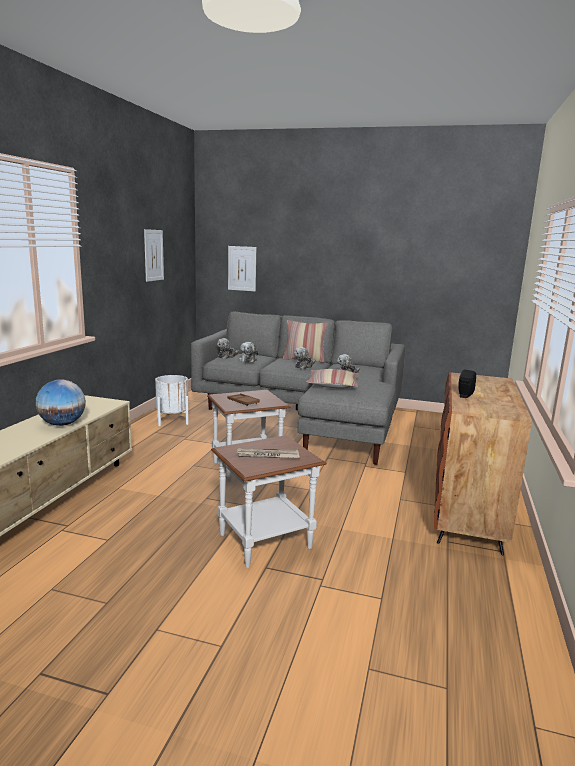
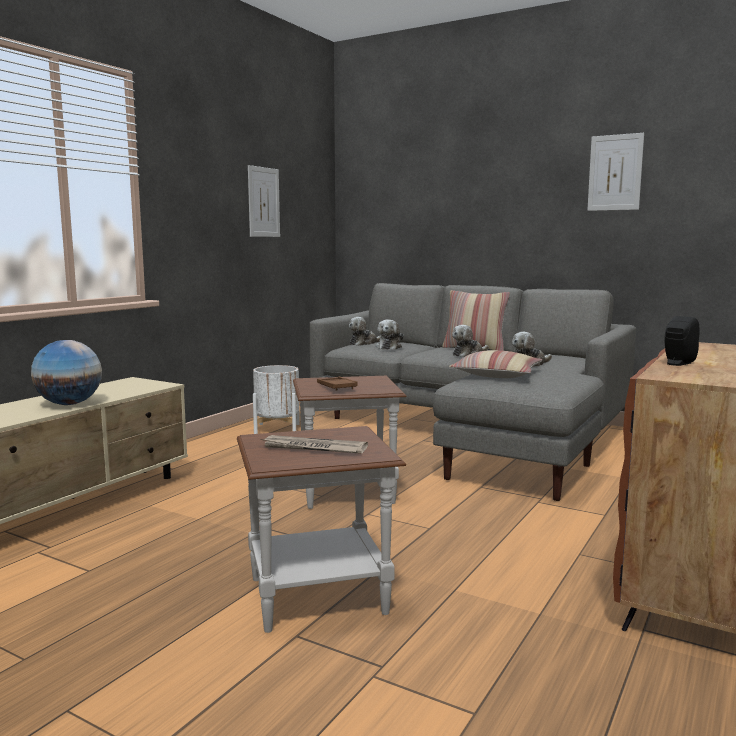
camera: 15 degrees right, 5 degrees down
(242, 268) = (395, 224): picture -> picture (615, 172)

